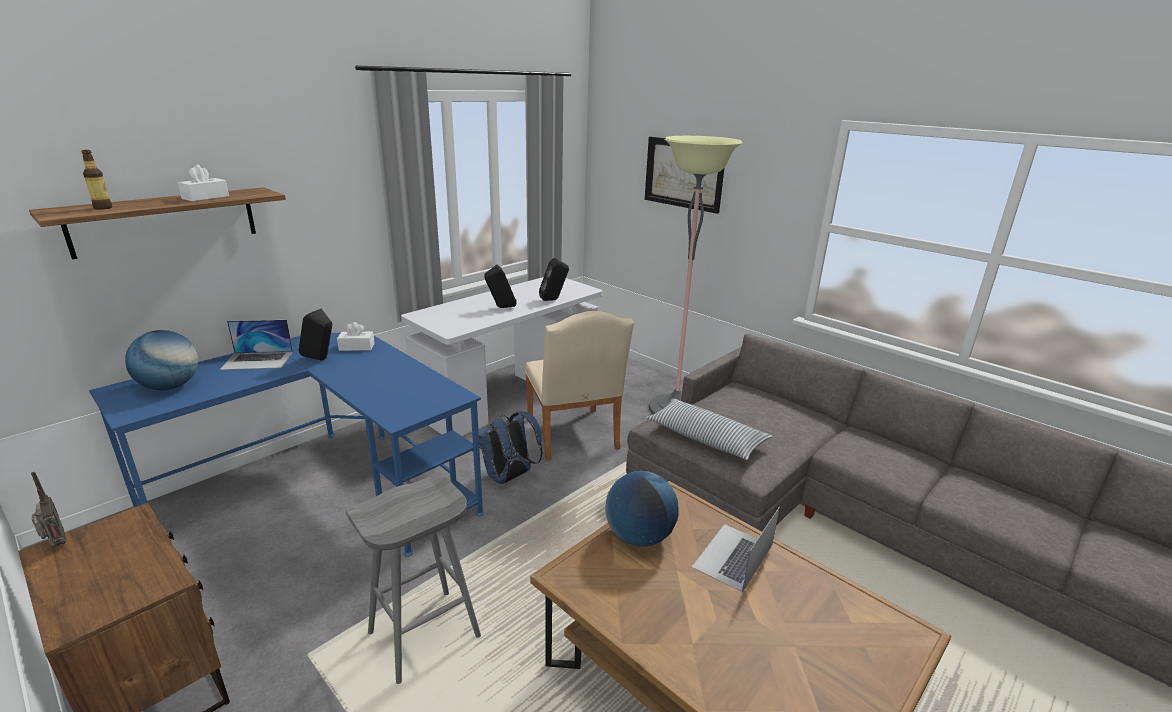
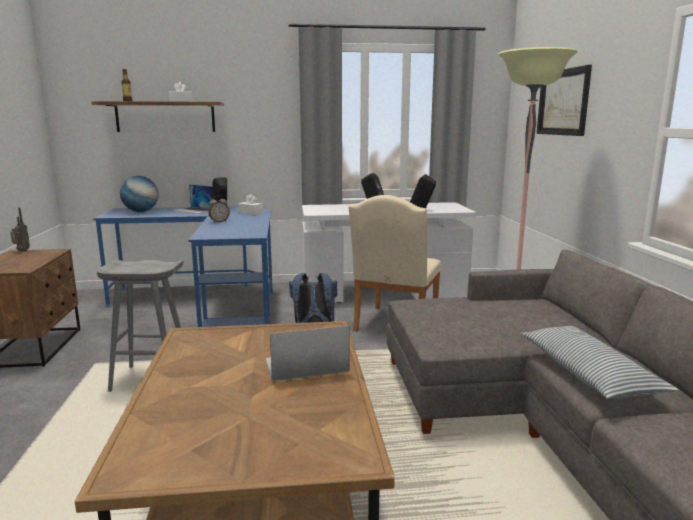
camera: 40 degrees right, 10 degrees down
(354, 380) = (219, 222): none -> alarm clock
(639, 537) = (265, 336): globe -> none
(706, 438) = (435, 315): pillow -> pillow (588, 374)

